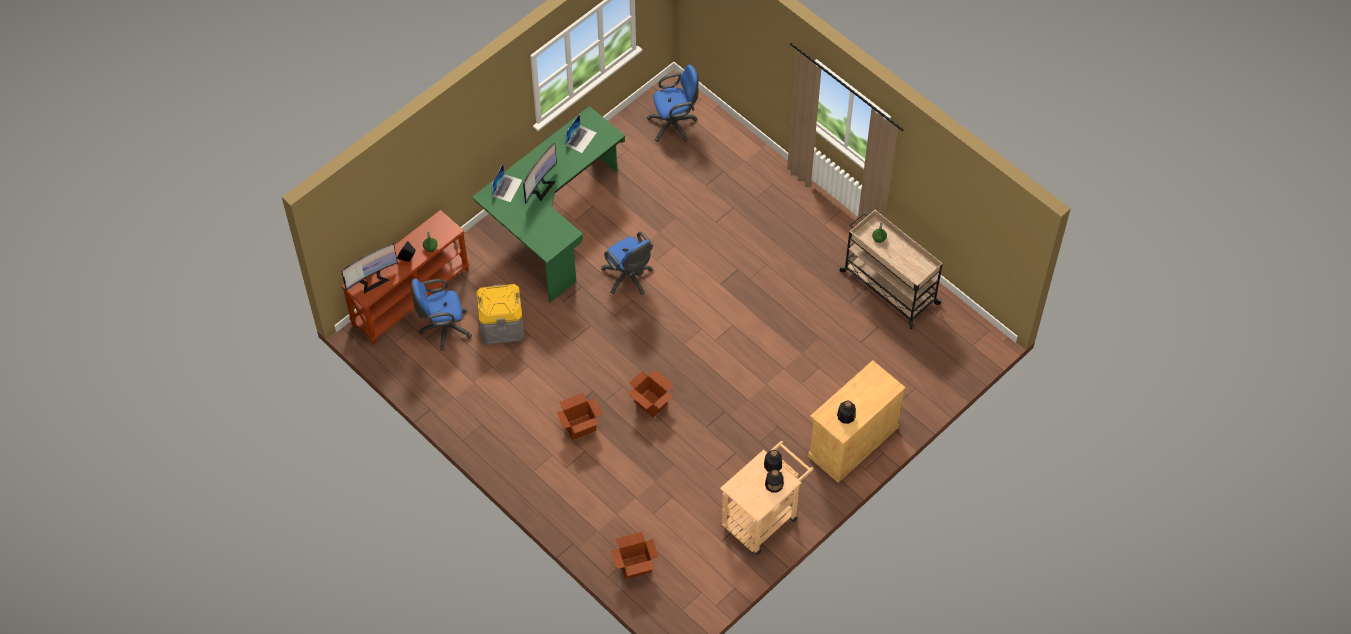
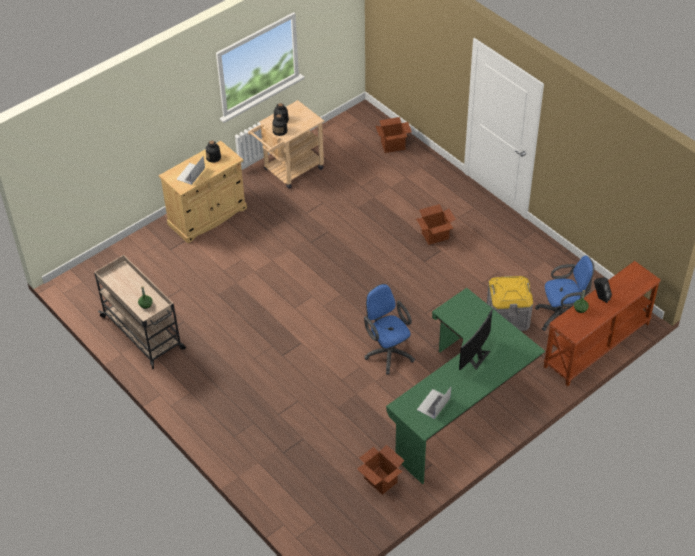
camera: 175 degrees left, 10 degrees down
(372, 280) = (632, 283): monitor -> none
(507, 188) = (509, 357): laptop -> laptop (190, 173)
(651, 403) = (373, 250): cardboard box -> cardboard box (380, 480)
(675, 124) = (329, 508): blue office chair -> none

